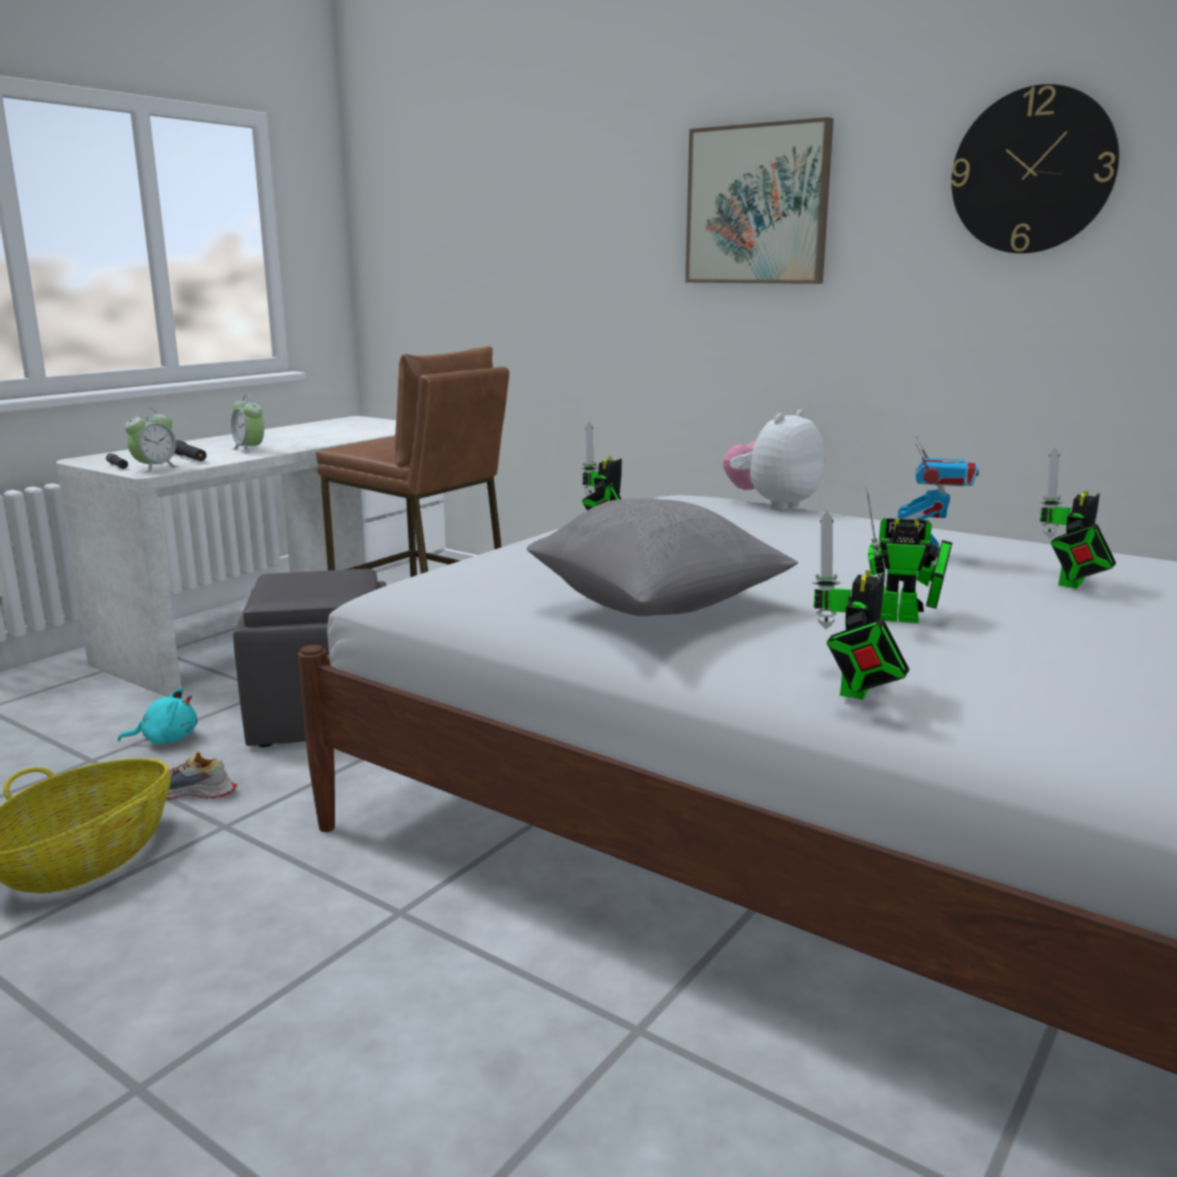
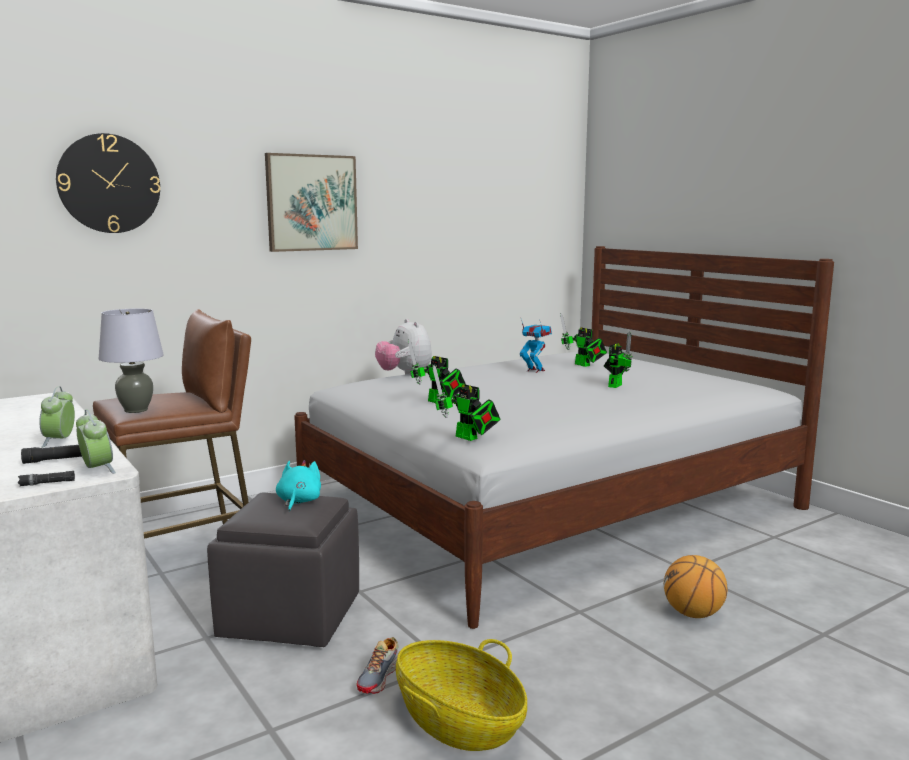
camera: 70 degrees left, 5 degrees down
(166, 739) = (262, 690): turquoise plush toy -> turquoise plush toy (298, 501)
(249, 450) = (60, 441): alarm clock -> alarm clock turned 105 degrees clockwise
(357, 444) = (136, 410): none -> grey table lamp
(430, 1049) = (693, 614): none -> basketball
(657, 609) = (580, 408): grey pillow -> none
(854, 692) = (687, 402): toy robot -> toy robot (469, 438)
(1032, 171) = (446, 192): wall clock -> wall clock (109, 183)

